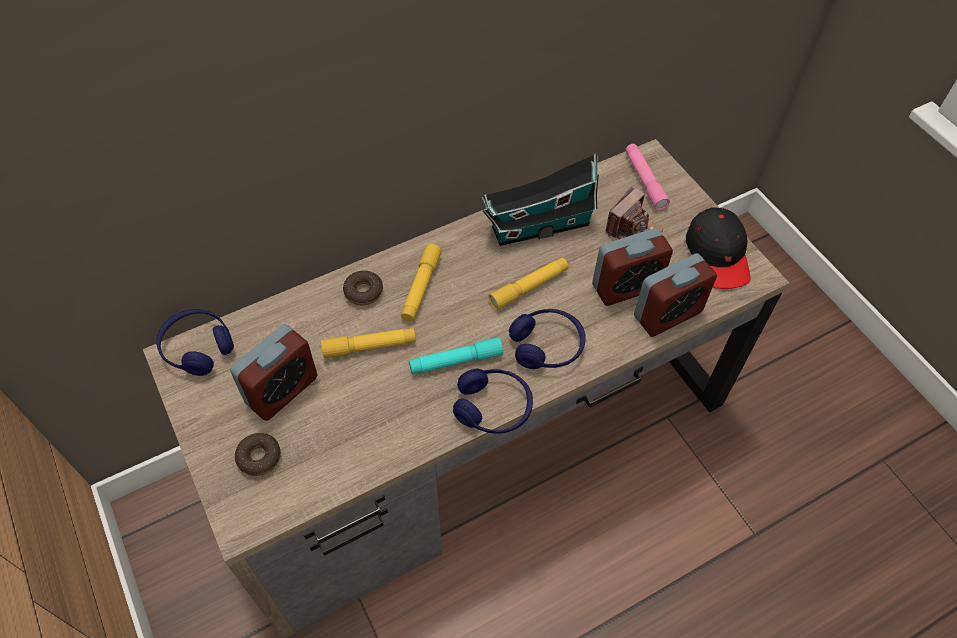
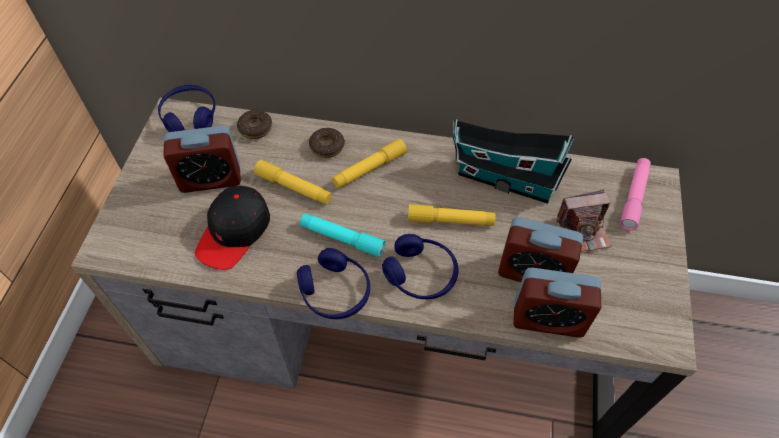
camera: 40 degrees right, 0 degrees up
(259, 457) = (154, 213): donut -> donut (255, 128)
(717, 255) = (645, 300): black cap -> black cap (234, 232)

